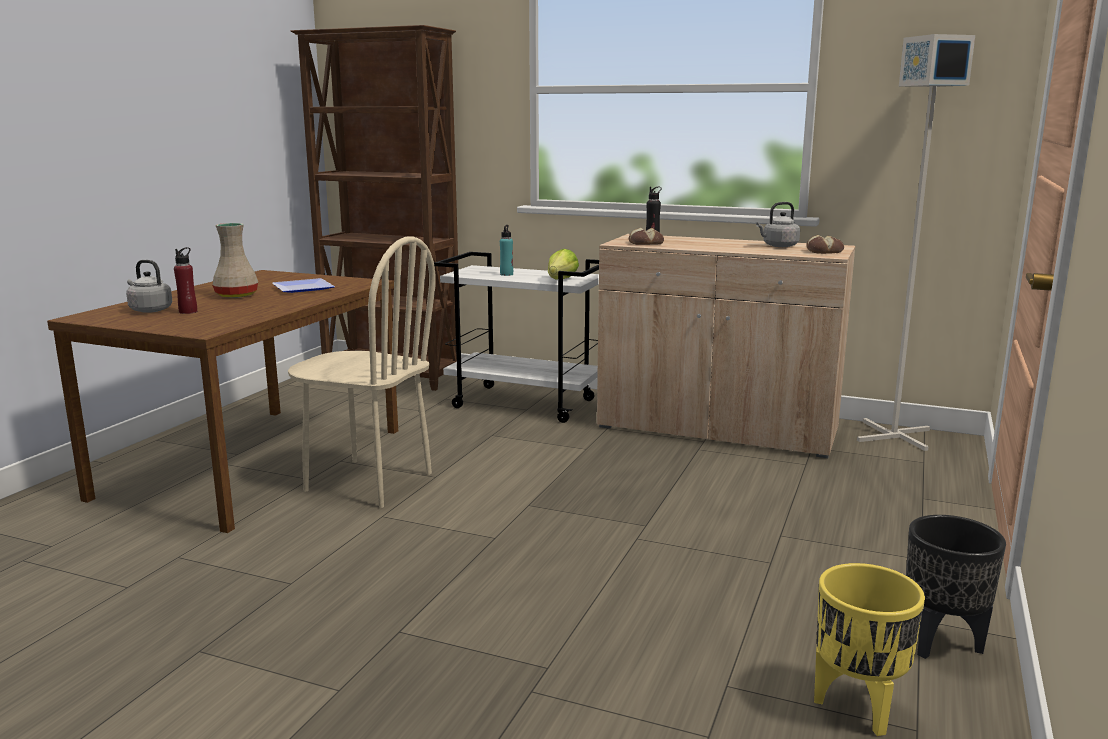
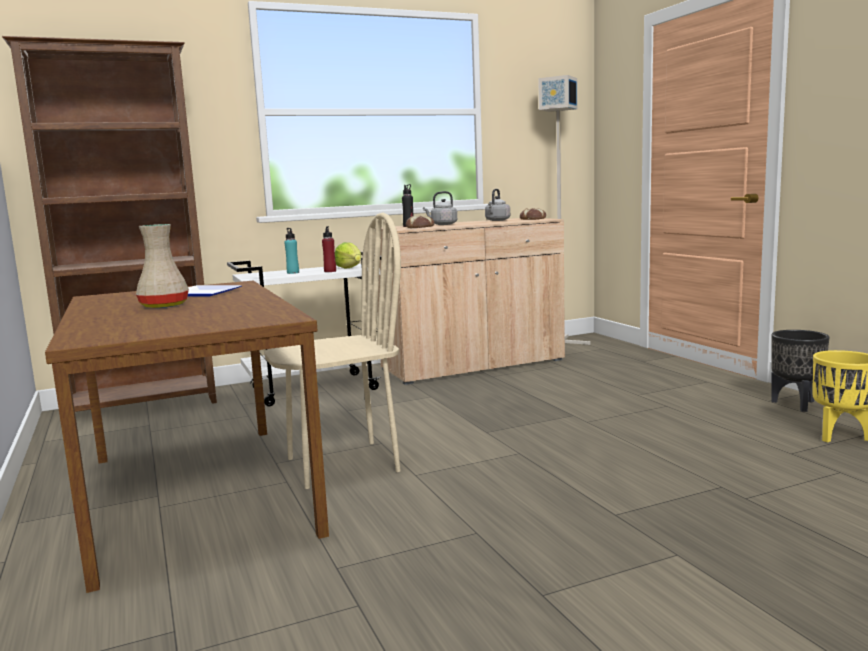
camera: 45 degrees left, 5 degrees down
(149, 310) = (131, 325): grey kettle -> grey kettle (442, 224)
(188, 312) = (184, 317): red bottle -> red bottle (330, 271)

